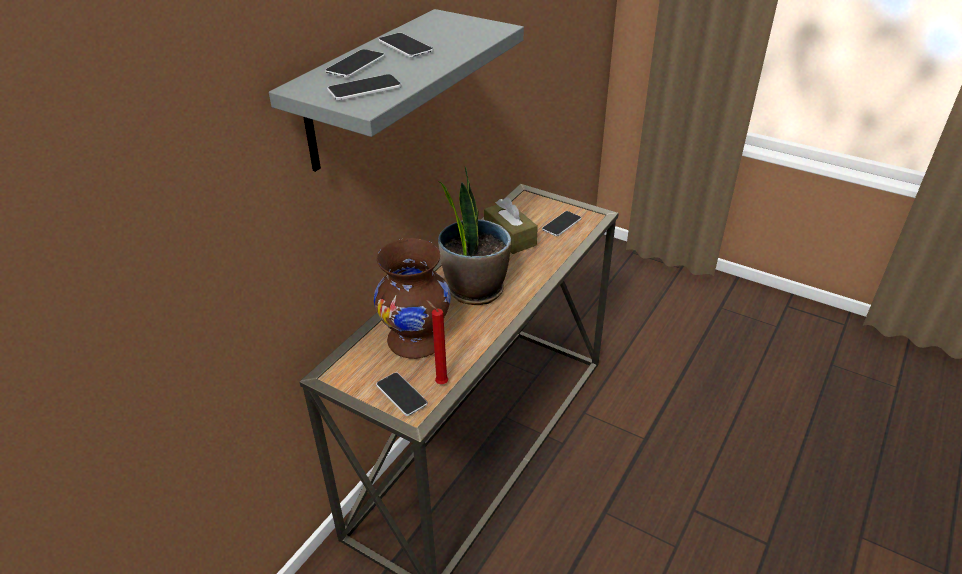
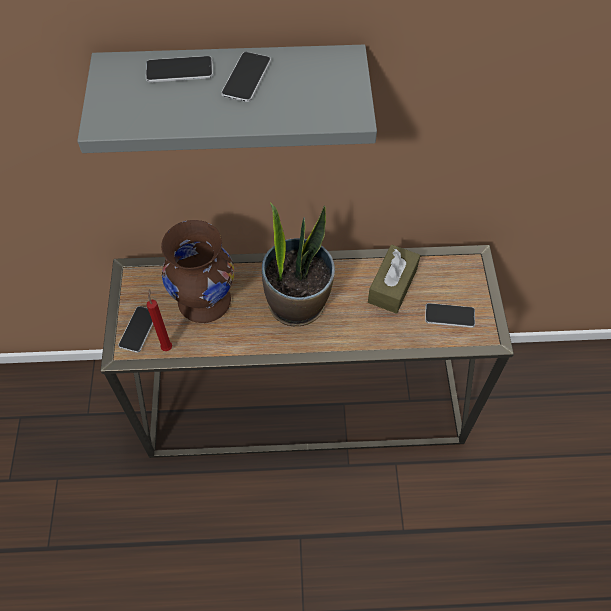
camera: 55 degrees right, 20 degrees up
(364, 89) = (133, 104): phone -> none

